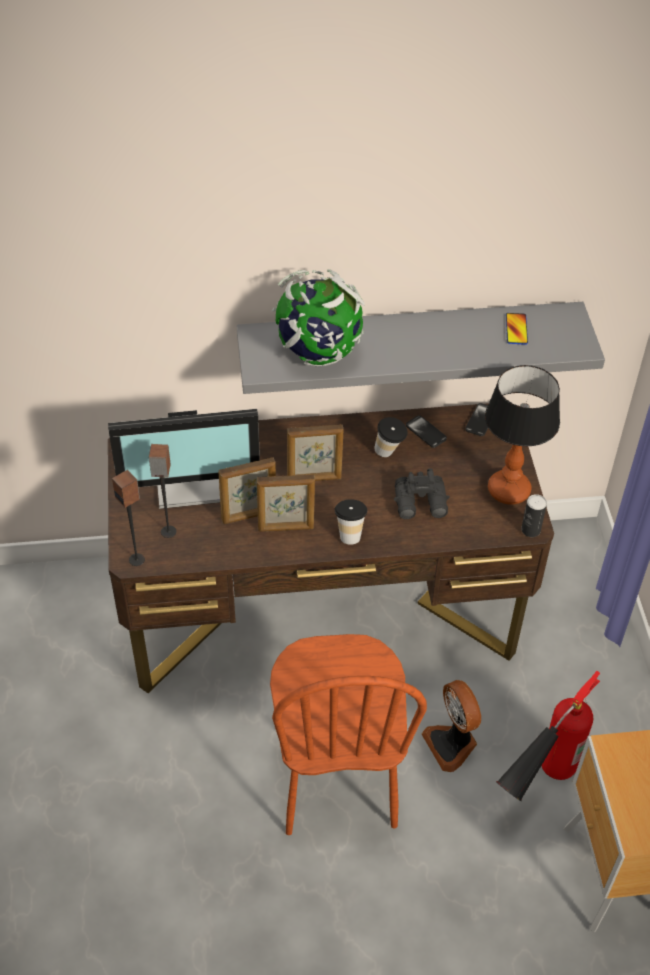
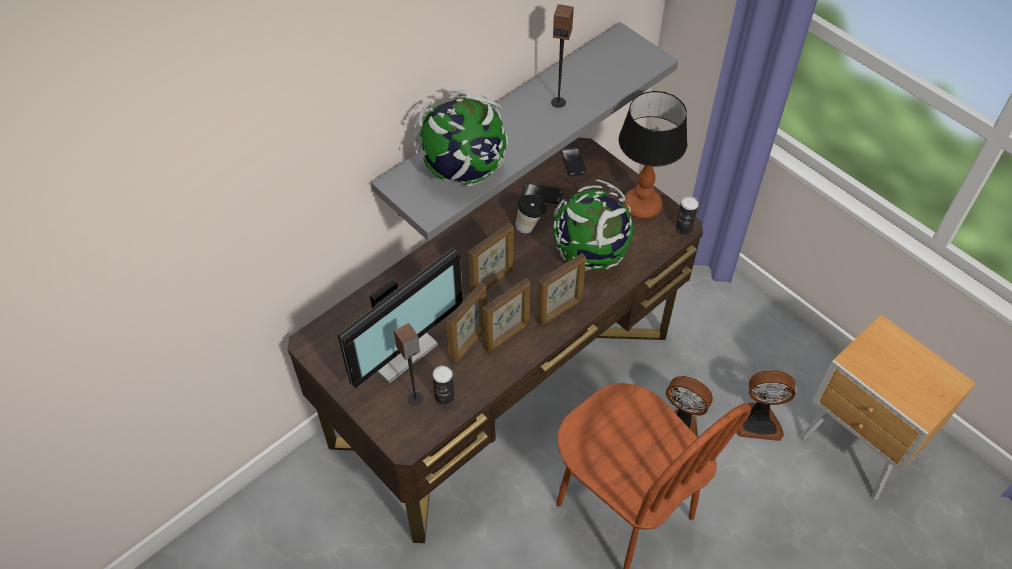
camera: 35 degrees left, 5 degrees up
(137, 559) = (411, 439): speaker -> speaker (558, 102)
(192, 543) = (444, 396): none -> can
(349, 534) = (559, 311): cup -> picture frame
(421, 504) = (590, 254): black binoculars -> globe
(516, 329) = (595, 70): phone -> none
(537, 787) = (759, 421): fire extinguisher -> fan

